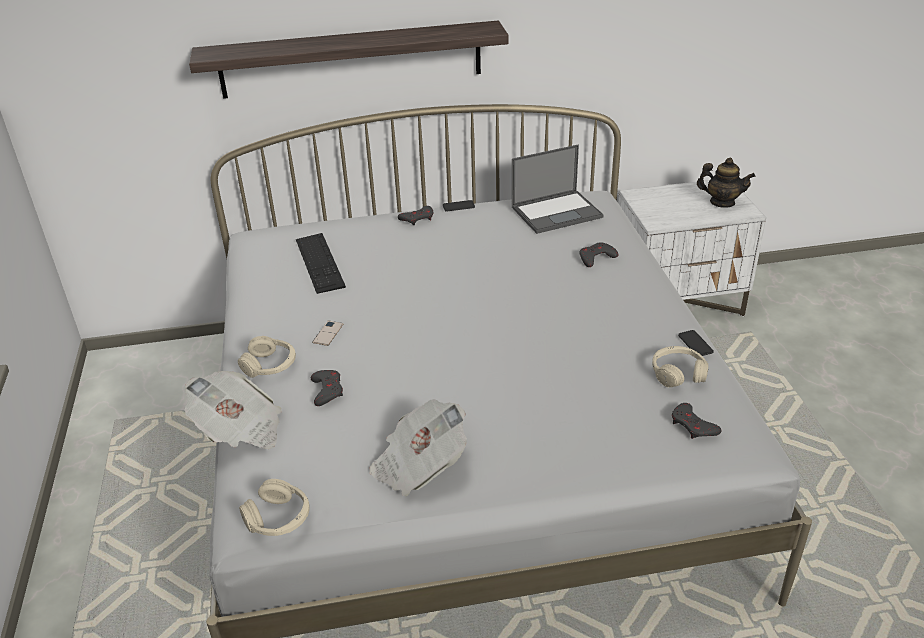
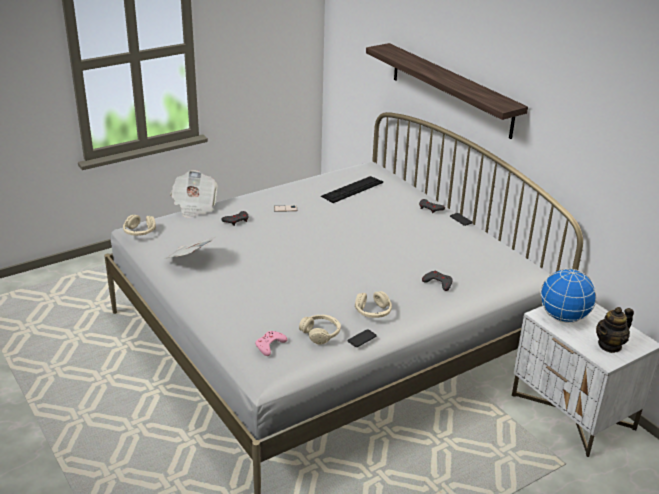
camera: 65 degrees right, 5 degrees down
(270, 365) = (248, 200): beige headphones -> beige headphones (373, 312)
(557, 212) = (487, 257): laptop -> none
(665, 212) = (563, 317): none -> globe
(693, 426) = (270, 345): grey game controller -> pink game controller
(722, 202) = (610, 345): teapot -> teapot turned 60 degrees clockwise

